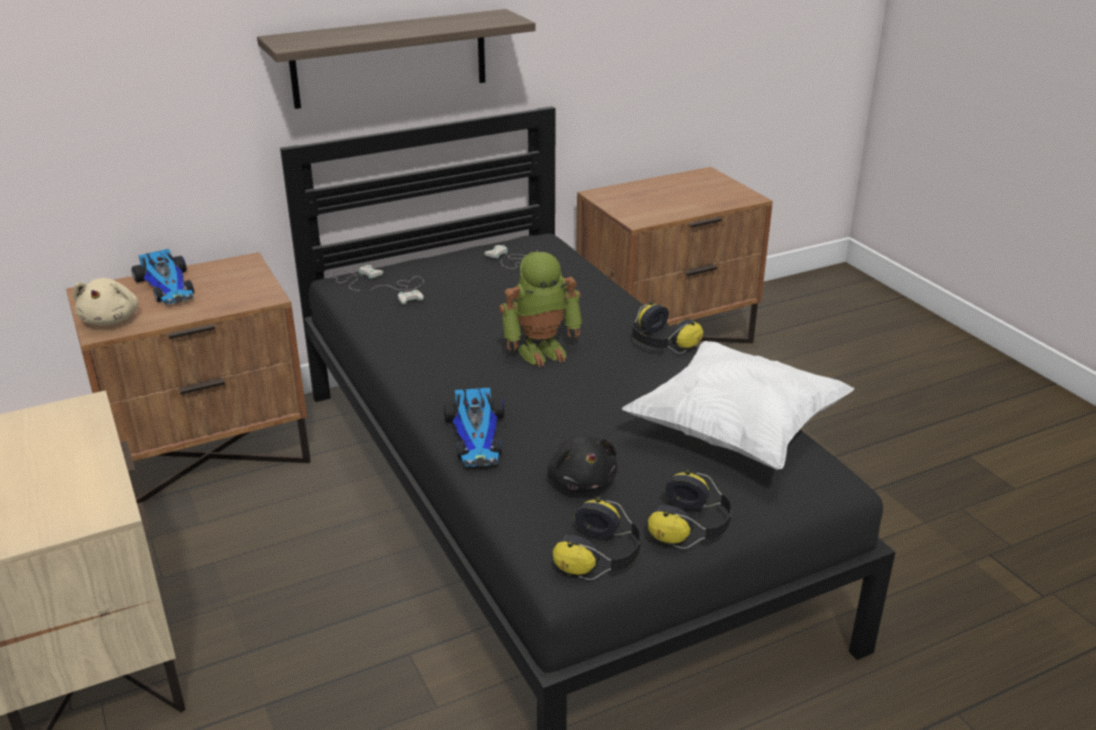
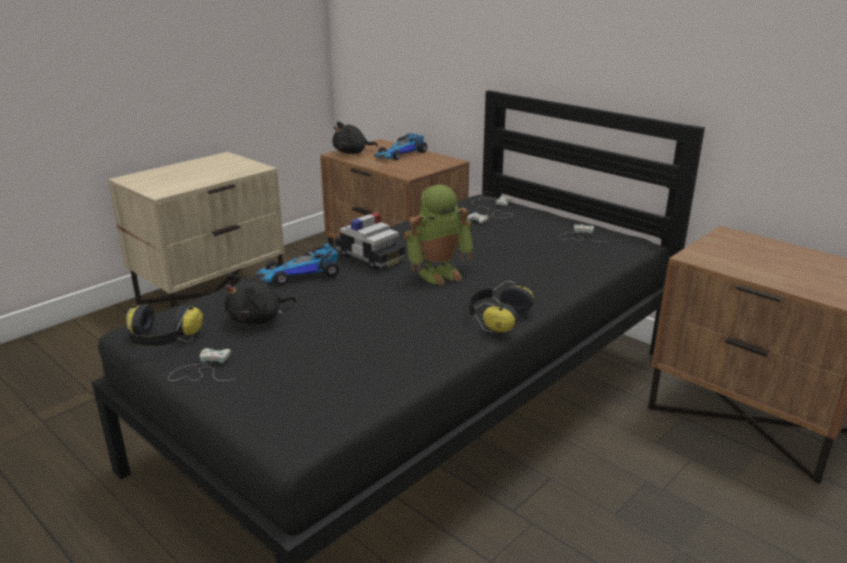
camera: 70 degrees right, 5 degrees down
(111, 319) = (352, 152): beige plush toy -> black plush toy
(390, 58) = (579, 44): shelf -> none
(464, 383) = (370, 257): none -> toy car
(541, 350) = (439, 273): toy robot -> toy robot turned 75 degrees counterclockwise
(692, 526) = (203, 370): headphones -> white game controller
(735, 432) = (361, 375): white pillow -> none

